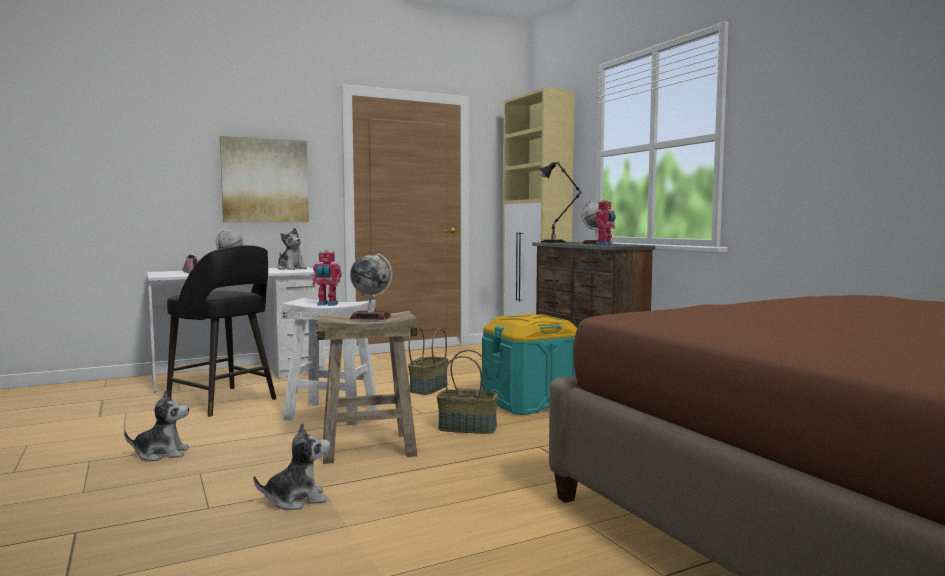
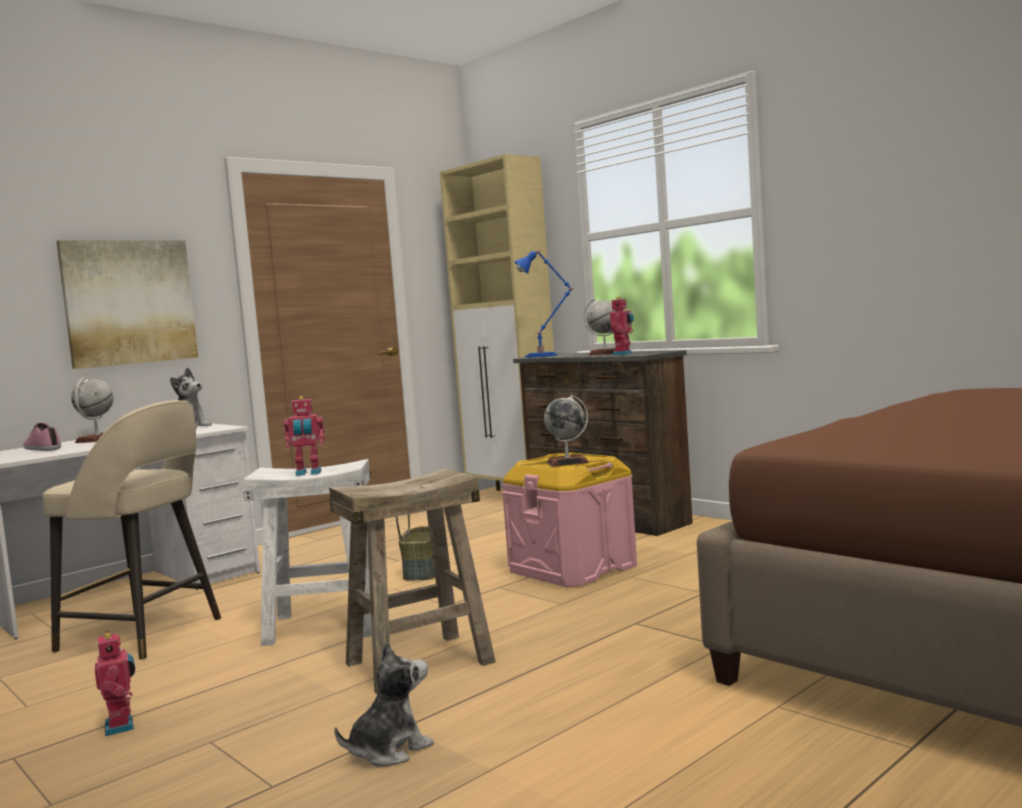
camera: 15 degrees left, 0 degrees up
(161, 454) = (122, 726): plush toy -> toy robot
(223, 402) = (143, 635): black stool -> beige stool
(370, 317) = (411, 483): globe -> globe (567, 462)
(468, 428) = (526, 614): basket -> none
(530, 402) = (573, 568): turquoise storage box -> pink storage box
(555, 242) = (544, 356): black table lamp -> blue table lamp

